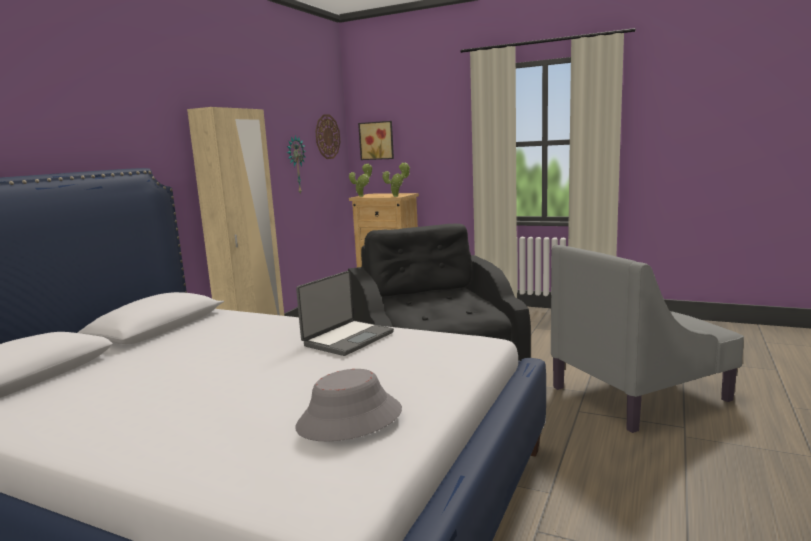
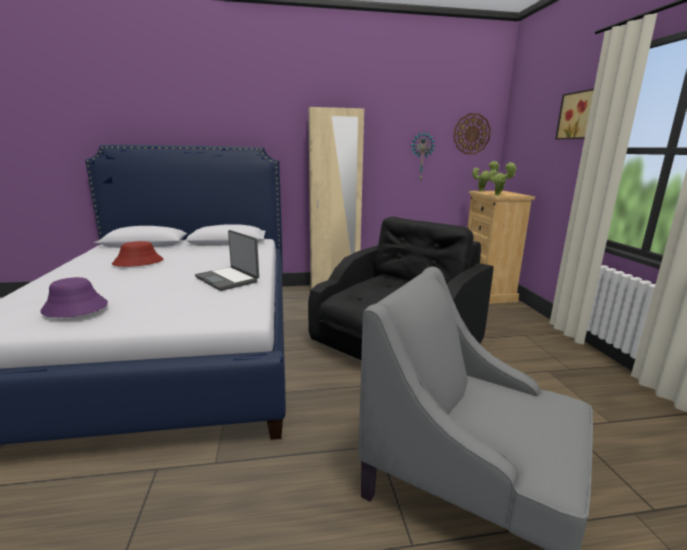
camera: 55 degrees right, 5 degrees up
(158, 382) = (138, 262): none -> red hat
(347, 339) = (228, 279): laptop -> laptop turned 45 degrees clockwise
(349, 419) = (75, 308): grey hat -> purple hat
(377, 140) = (520, 139): picture -> picture (577, 115)

